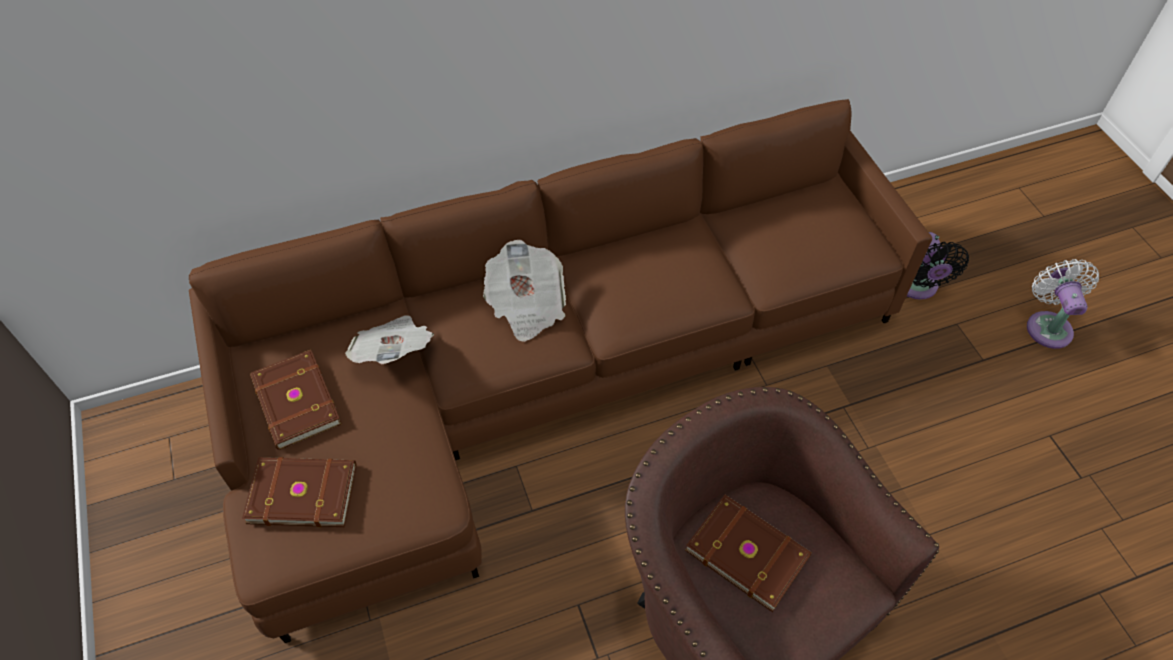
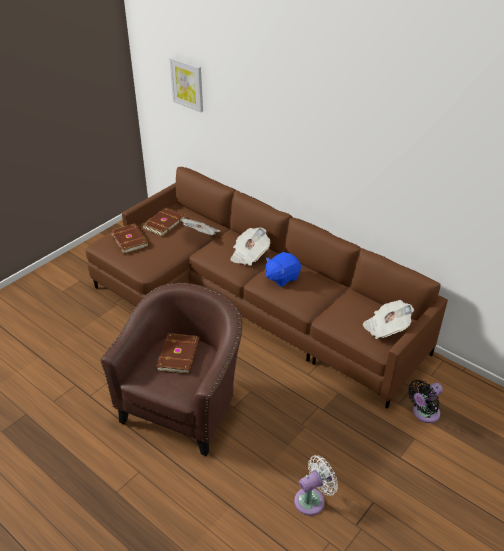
camera: 60 degrees right, 15 degrees down
(109, 75) = (187, 84): none -> picture
(630, 289) = (282, 278): none -> blue plush toy
(839, 221) = (386, 328): none -> newspaper
(1048, 325) = (453, 482): white fan -> white fan (312, 500)

